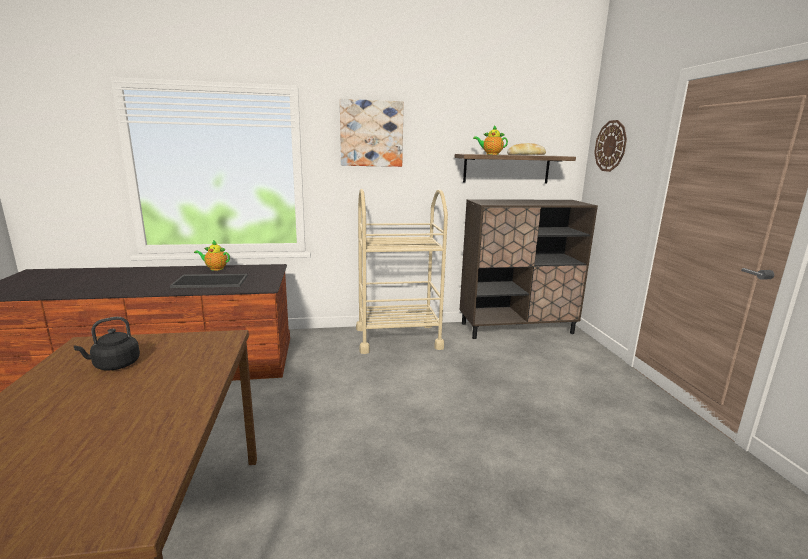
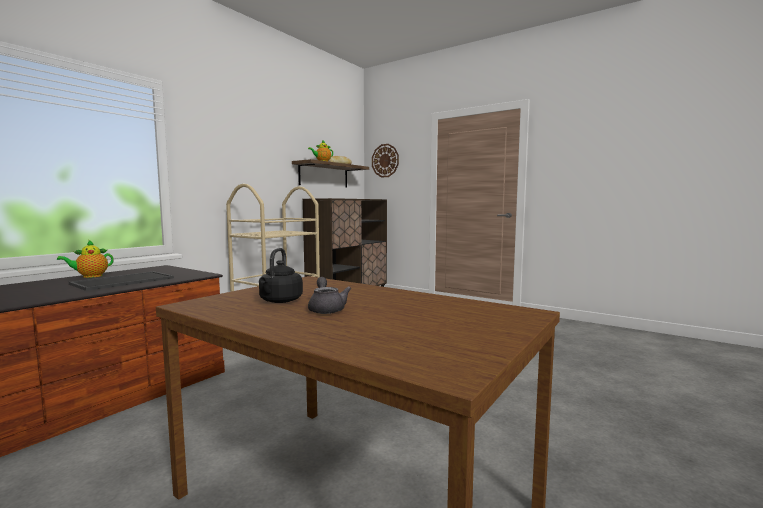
camera: 45 degrees left, 10 degrees down
(90, 395) = (326, 309): none -> grey teapot
(371, 133) = (230, 137): picture -> none

